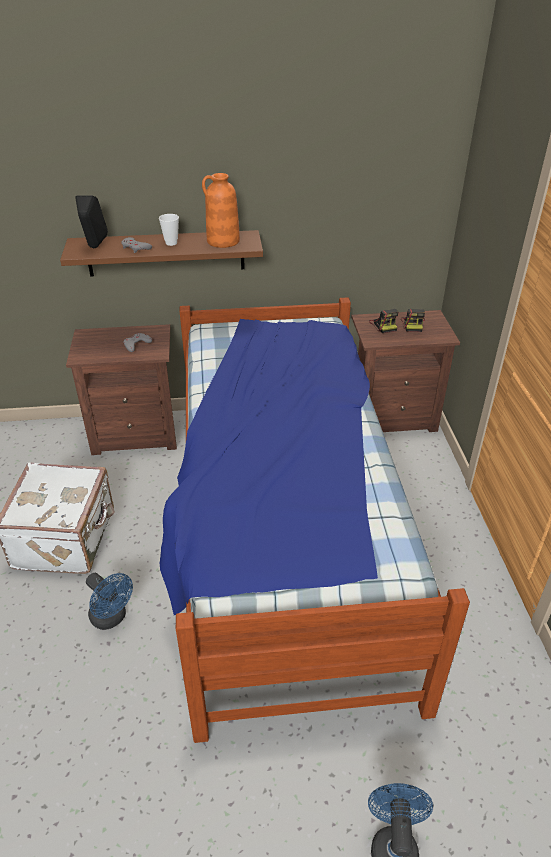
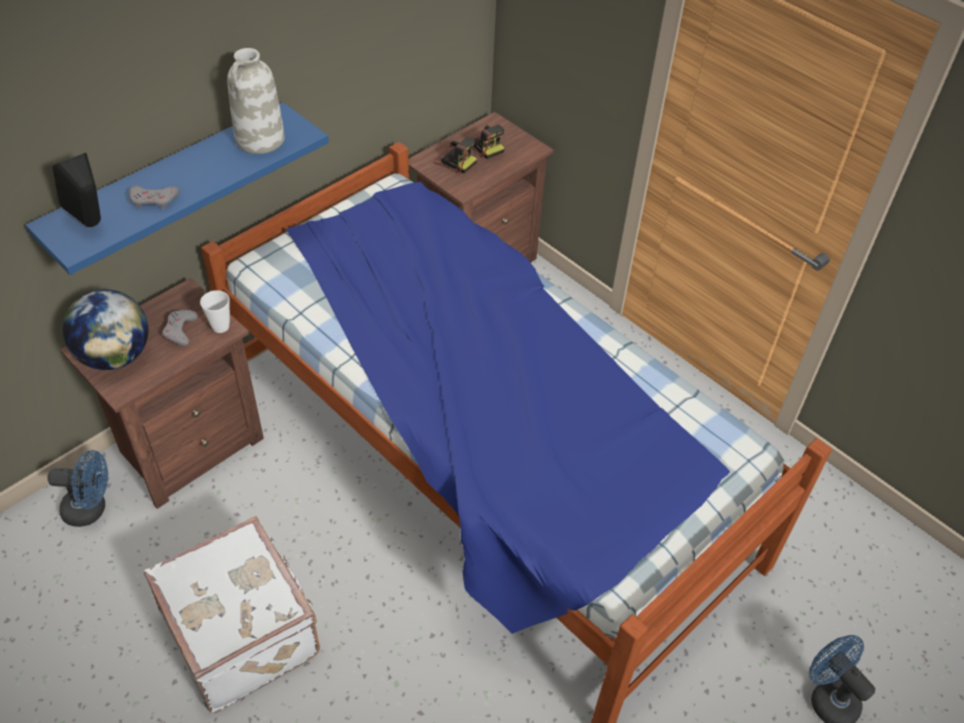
camera: 40 degrees left, 10 degrees up
(94, 342) = (115, 356): none -> globe
(112, 618) = (396, 684): blue fan -> blue fan (91, 509)
(166, 253) = (169, 184): brown shelf -> blue shelf
(171, 243) = (194, 171): cup -> cup (221, 327)
(223, 241) = (260, 140): orange vase -> white vase

